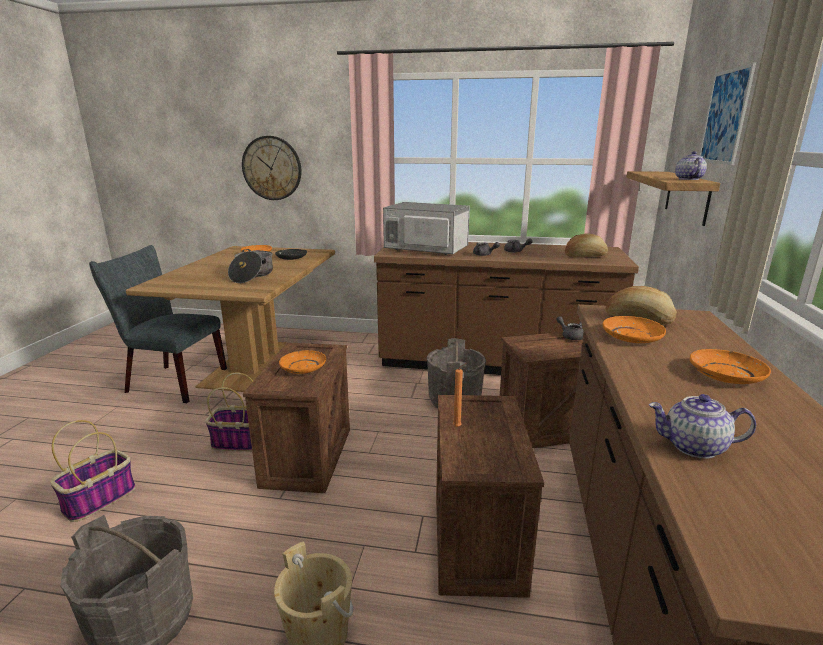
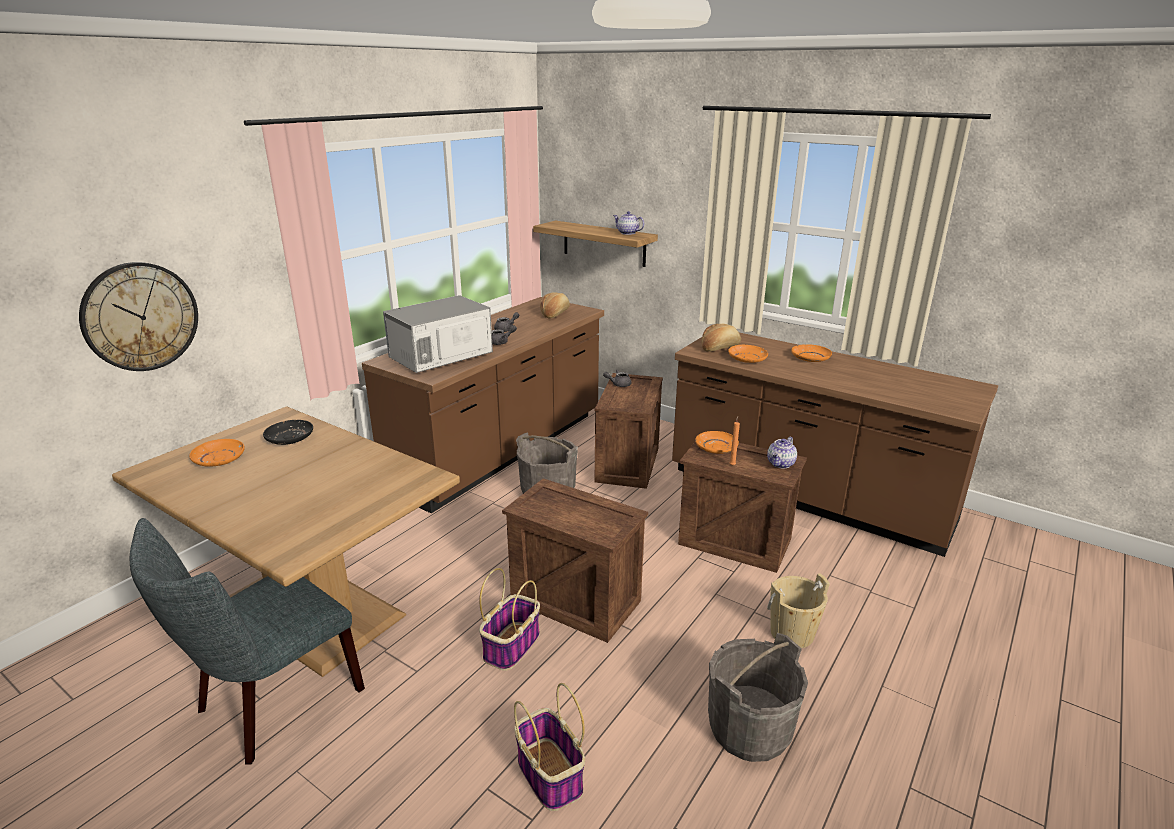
camera: 65 degrees left, 5 degrees up
(252, 275) = (349, 474): cooking pot -> none
(303, 368) = (580, 509): orange plate -> orange plate (716, 448)
(693, 447) = (879, 390): teapot -> teapot (781, 464)
(725, 117) = (645, 184): picture -> none

